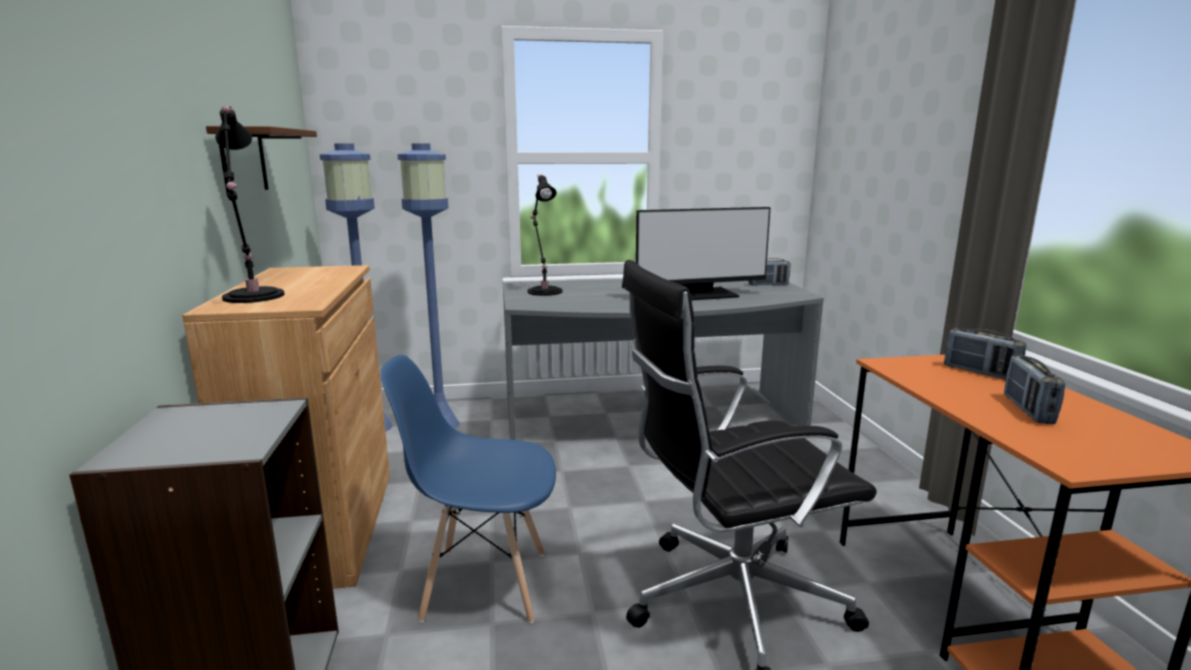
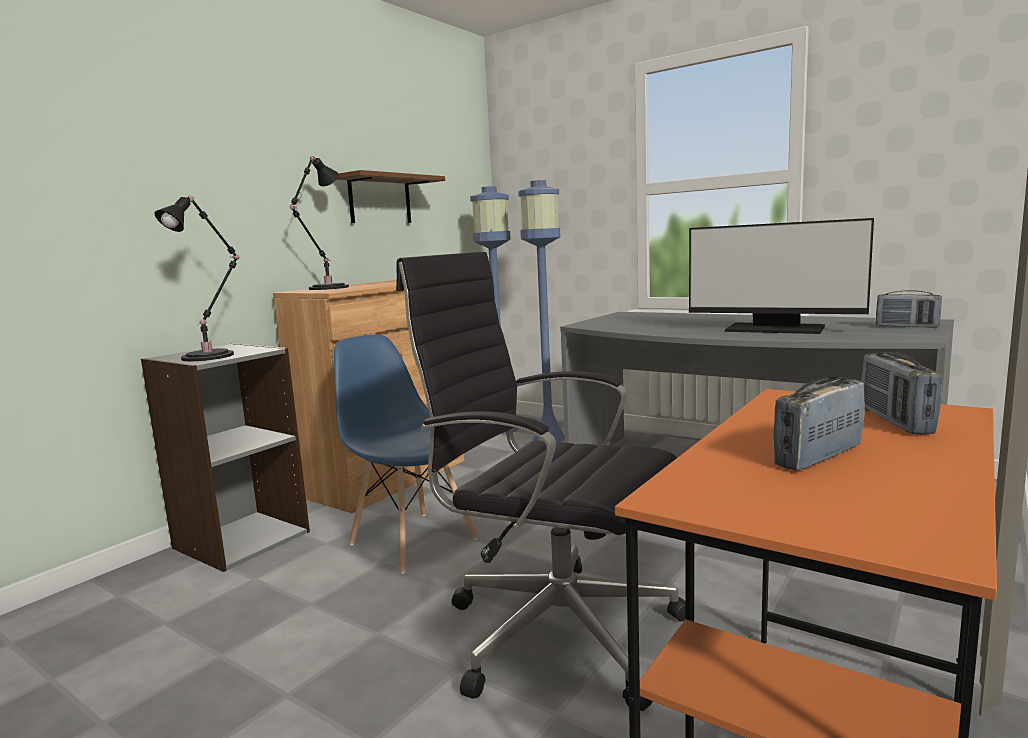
camera: 45 degrees right, 5 degrees down
(544, 291) = (631, 318): black table lamp -> black table lamp (212, 356)

